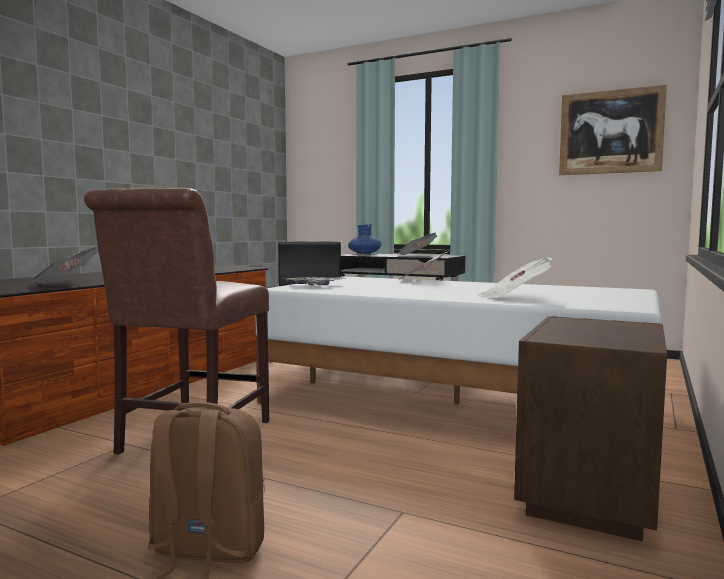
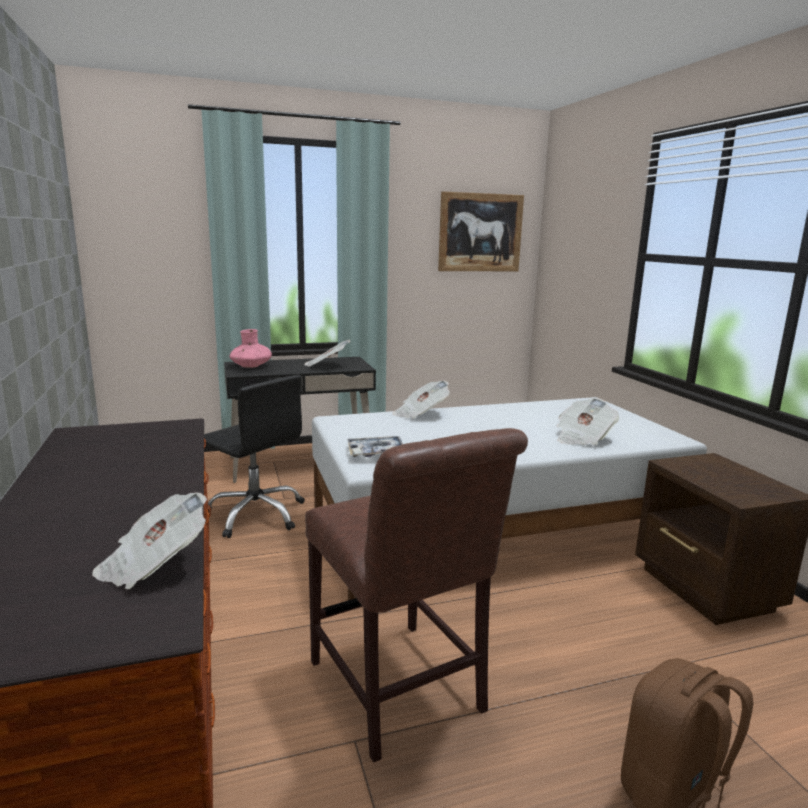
camera: 45 degrees left, 10 degrees up
(364, 254) = (251, 366): blue vase -> pink vase

